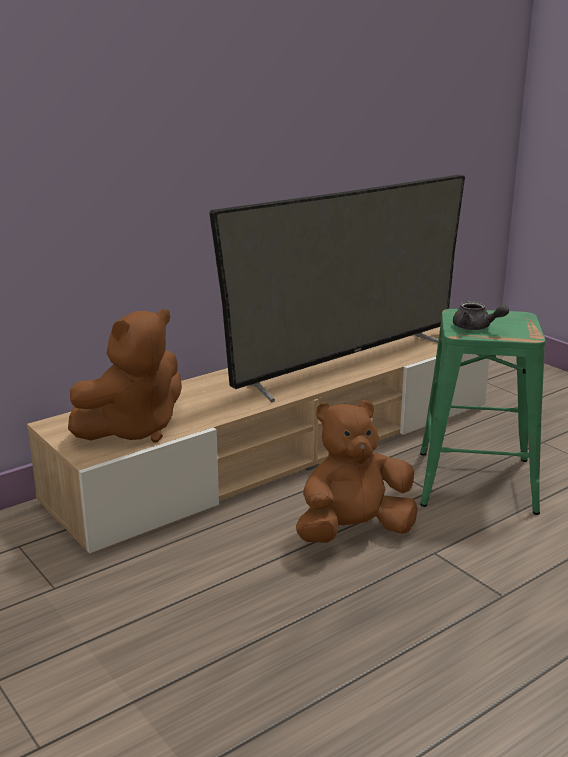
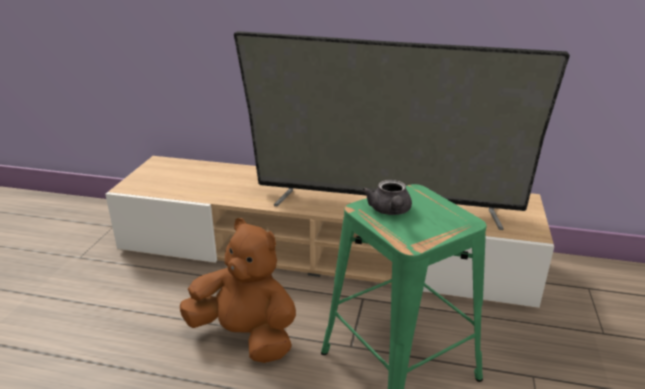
camera: 50 degrees right, 5 degrees up
(133, 429) = (177, 183): brown plush toy -> none

